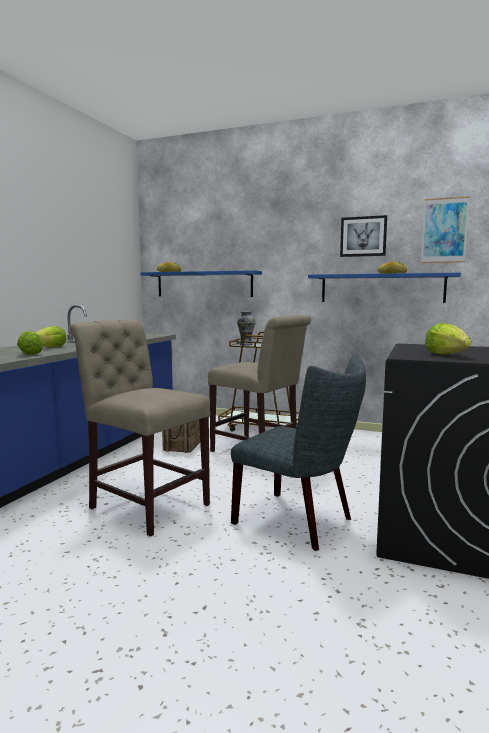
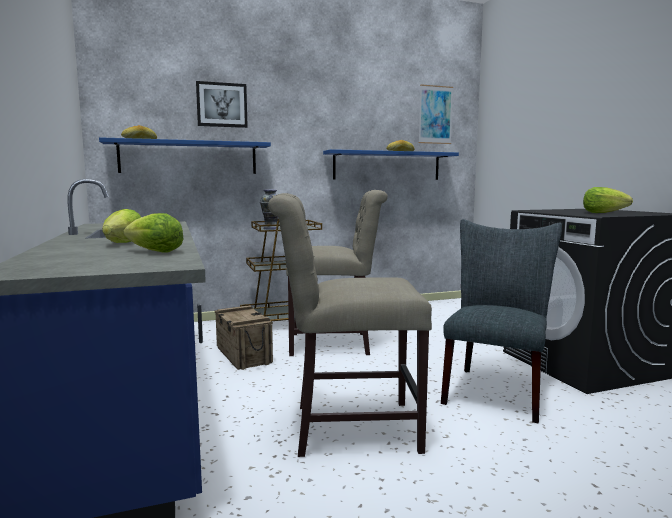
camera: 40 degrees left, 0 degrees up
(300, 522) = (495, 390): grey chair -> grey chair turned 60 degrees counterclockwise
(363, 236) = (370, 114): picture -> picture (222, 105)

